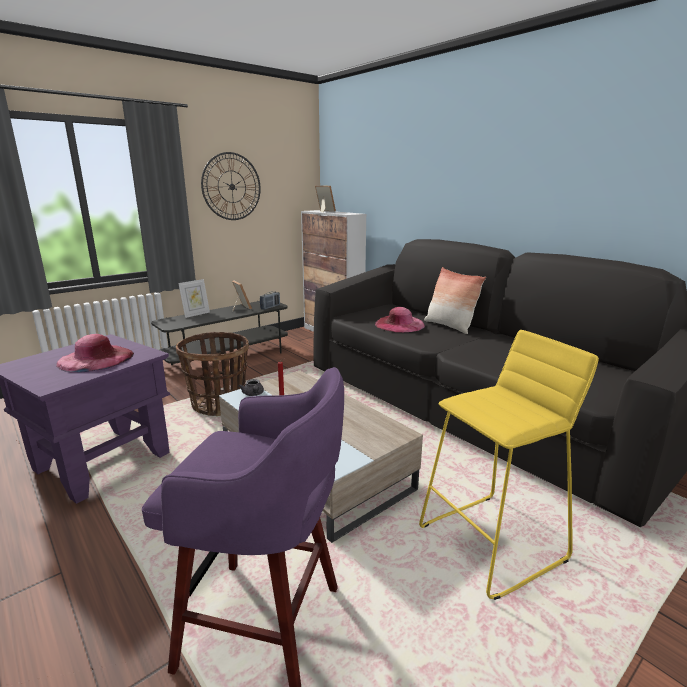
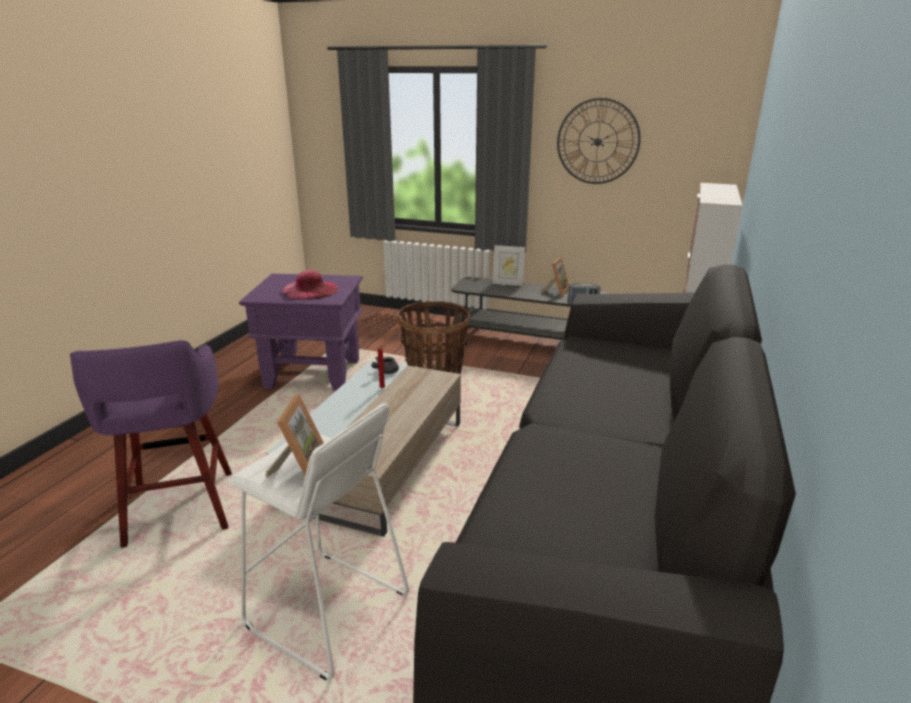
camera: 60 degrees right, 5 degrees up
(324, 211) = (718, 189): picture frame -> picture frame (300, 467)
(399, 324) = (602, 376): pink hat -> none
(449, 326) = (653, 410): pillow -> none
(492, 543) = (327, 612): yellow stool -> white stool

